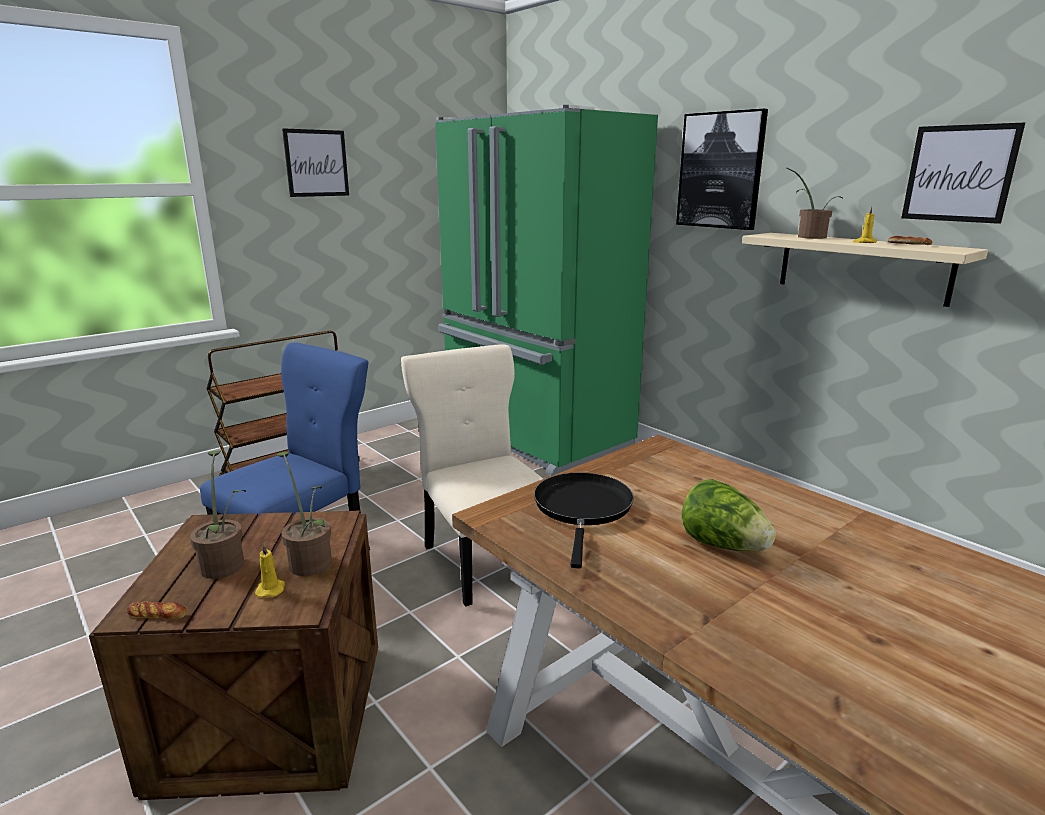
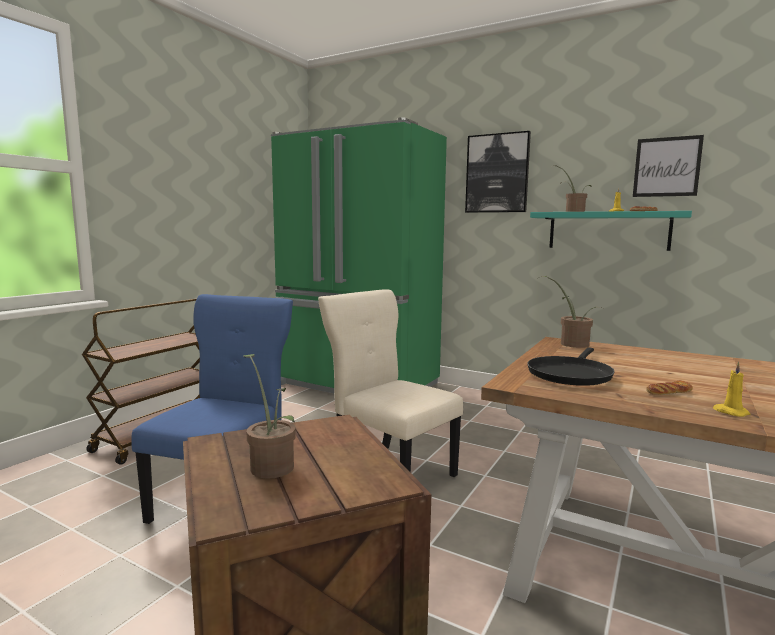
camera: 20 degrees left, 10 degrees down
(157, 614) = (252, 513): bread -> bread (668, 392)
(271, 589) = (344, 475): yellow candle -> yellow candle (730, 412)
(310, 560) = (352, 451): potted plant -> potted plant (570, 343)
(316, 163) = (176, 158): picture -> none
(582, 509) = (570, 374): black frying pan -> black frying pan turned 135 degrees counterclockwise
(723, 545) = (691, 380): lettuce -> none
(862, 267) = (608, 231): beige shelf -> turquoise shelf

